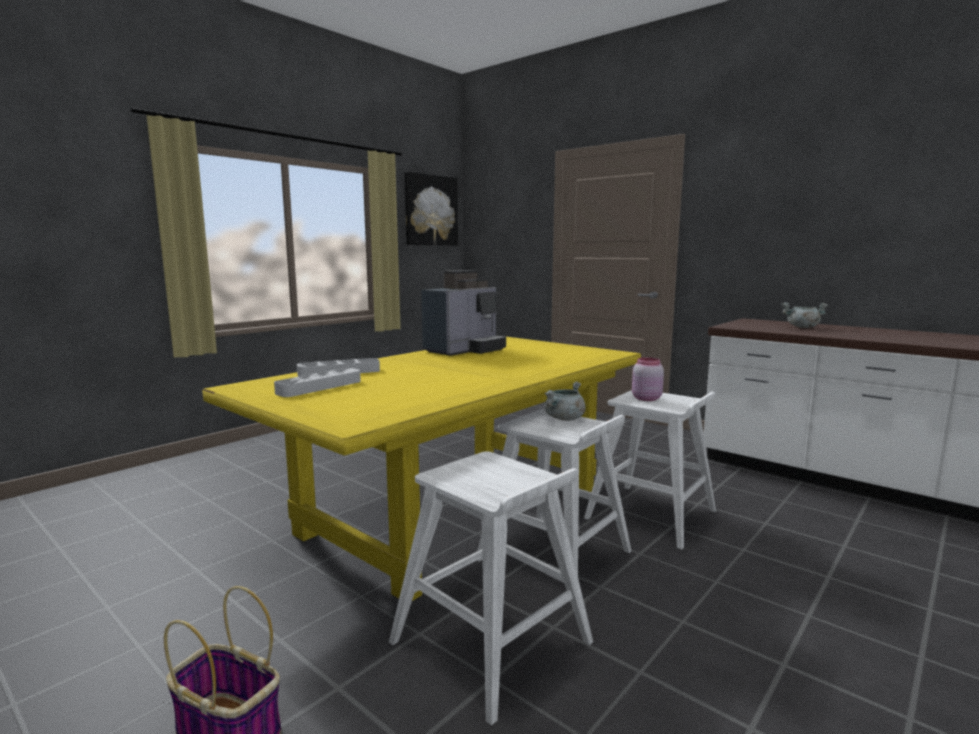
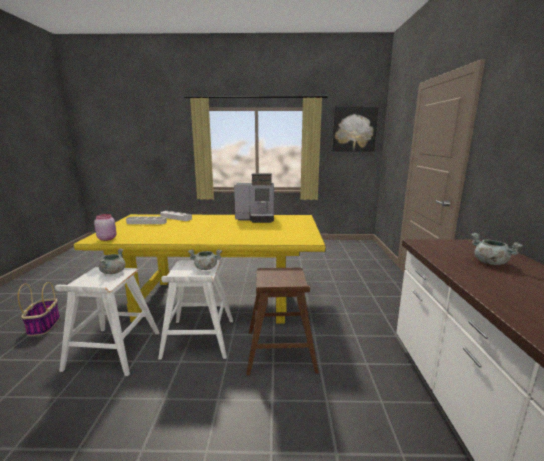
camera: 50 degrees right, 5 degrees up
(475, 466) = (113, 272): none -> grey cooking pot
(645, 398) = (279, 274): pink jar -> pink jar (107, 238)
(652, 515) = (280, 351): white stool -> brown stool

